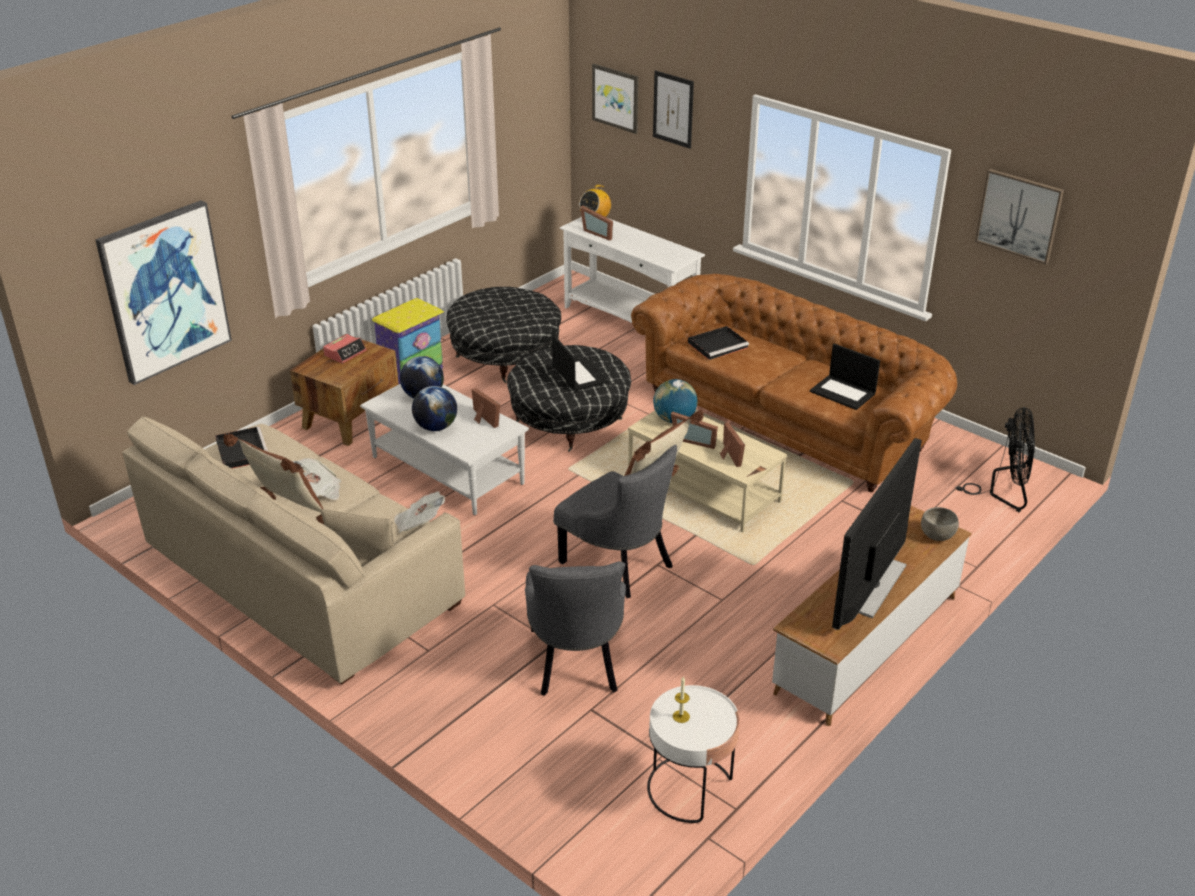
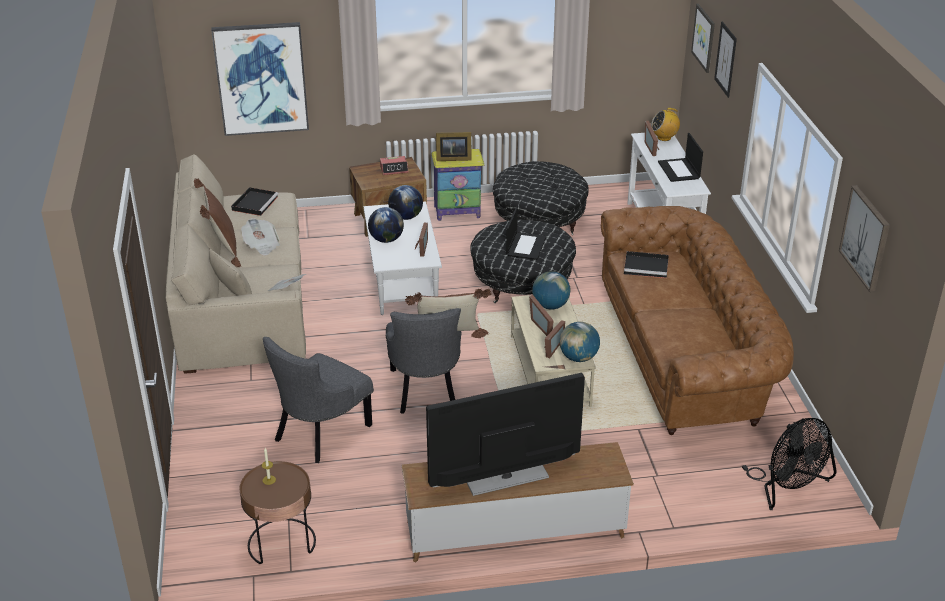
camera: 40 degrees right, 0 degrees up
(405, 316) = (452, 158): none -> picture frame
(690, 788) = (282, 543): white side table -> brown side table
(764, 453) = (578, 358): none -> globe
(843, 392) = (690, 341): laptop -> laptop (679, 170)
(937, 535) = (604, 471): grey bowl -> none

